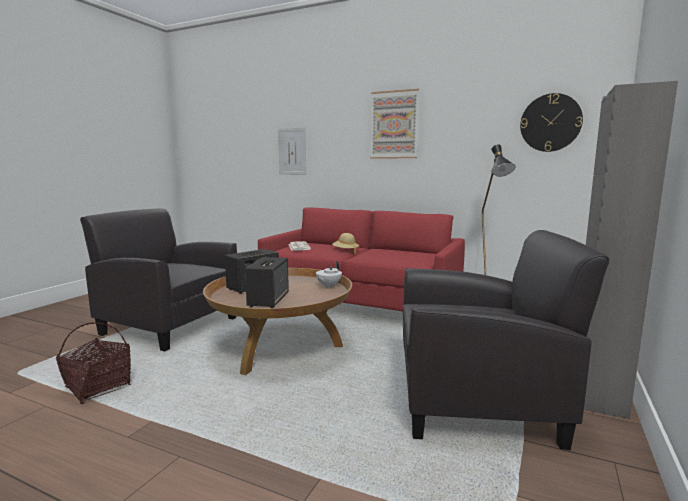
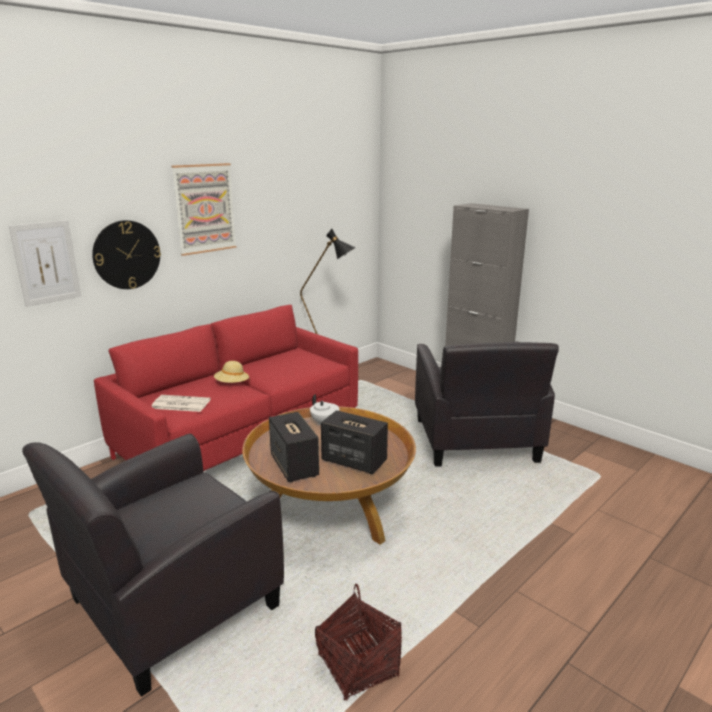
camera: 70 degrees left, 10 degrees up
(477, 402) = (475, 441): black armchair -> black armchair turned 150 degrees clockwise
(550, 123) = (338, 199): wall clock -> wall clock (126, 255)

